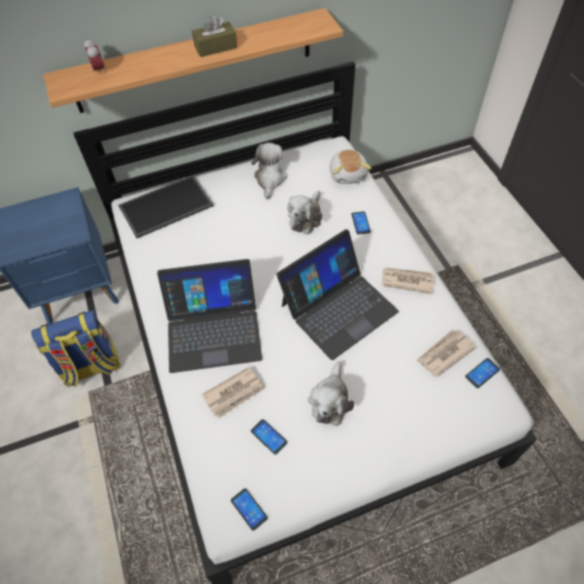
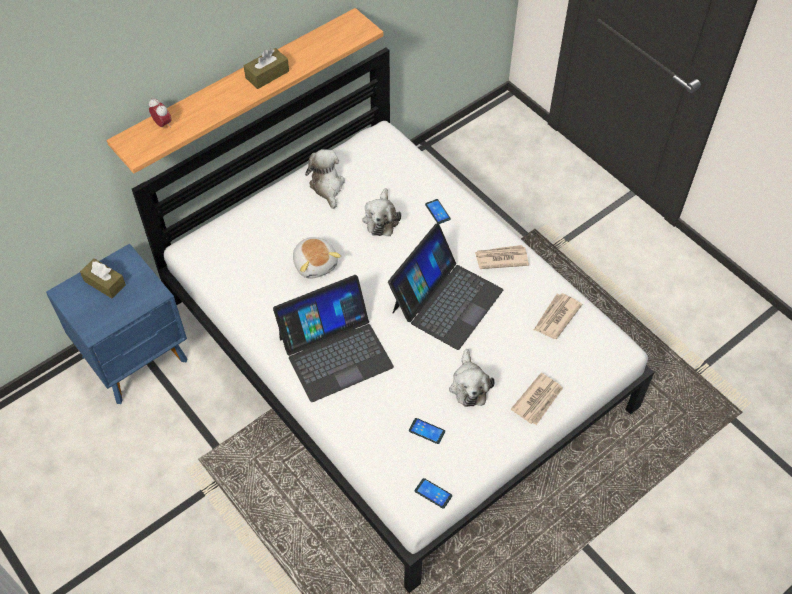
camera: 20 degrees left, 0 degrees up
(40, 215) = (104, 283): none -> brown tissue box
(91, 367) = (189, 434): backpack -> none
(166, 207) = (230, 243): tray -> none
(234, 393) = (380, 403): newspaper -> newspaper (538, 400)
(348, 174) = (406, 162): plush toy -> plush toy (315, 263)
(482, 373) = (593, 325): phone -> none

